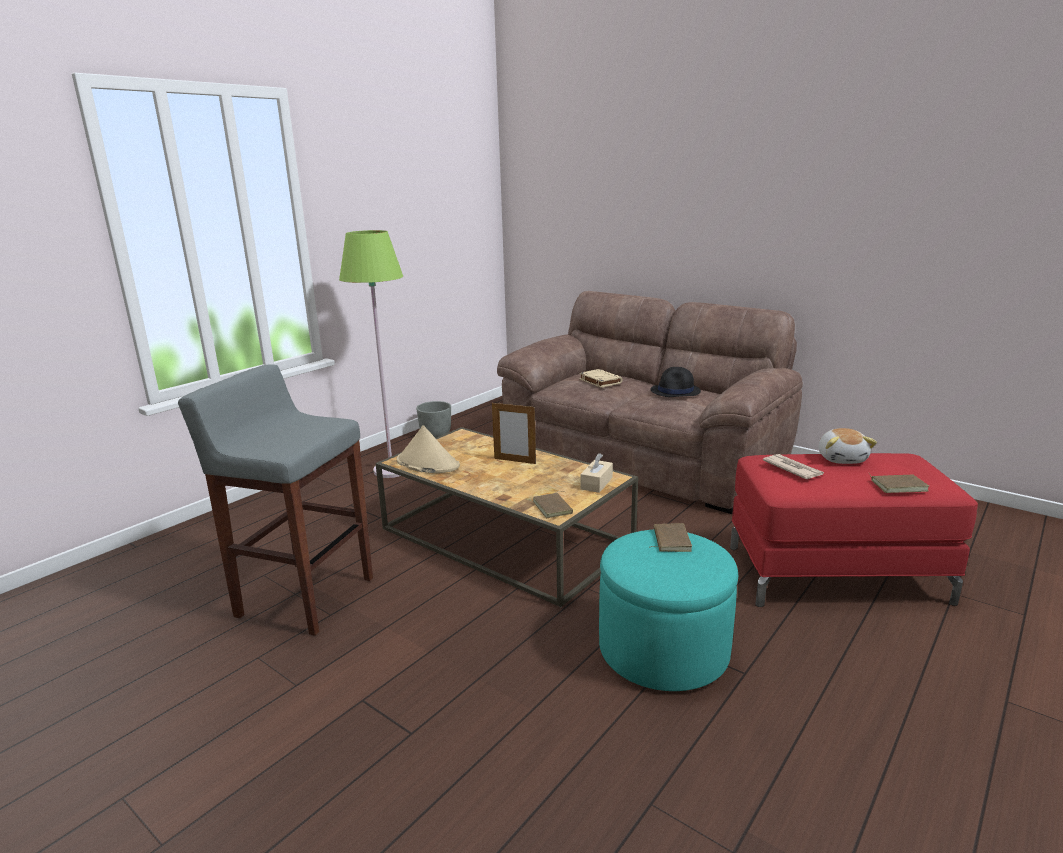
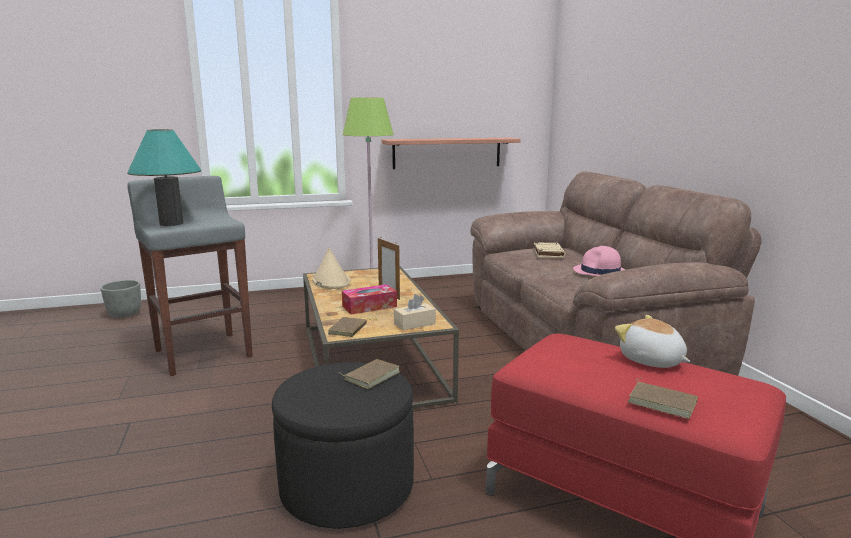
camera: 35 degrees right, 5 degrees down
(275, 442) = (171, 223): none -> turquoise table lamp
(418, 283) = (447, 153): none -> shelf
(435, 435) = (438, 282): grey planter -> grey planter (125, 314)
(523, 479) = (369, 306): none -> tissue box
(663, 650) = (347, 486): turquoise ottoman -> black ottoman
(675, 391) = (600, 272): black hat -> pink hat
(792, 469) = (570, 352): newspaper -> none
(842, 458) = (651, 361): plush toy -> plush toy turned 105 degrees clockwise

